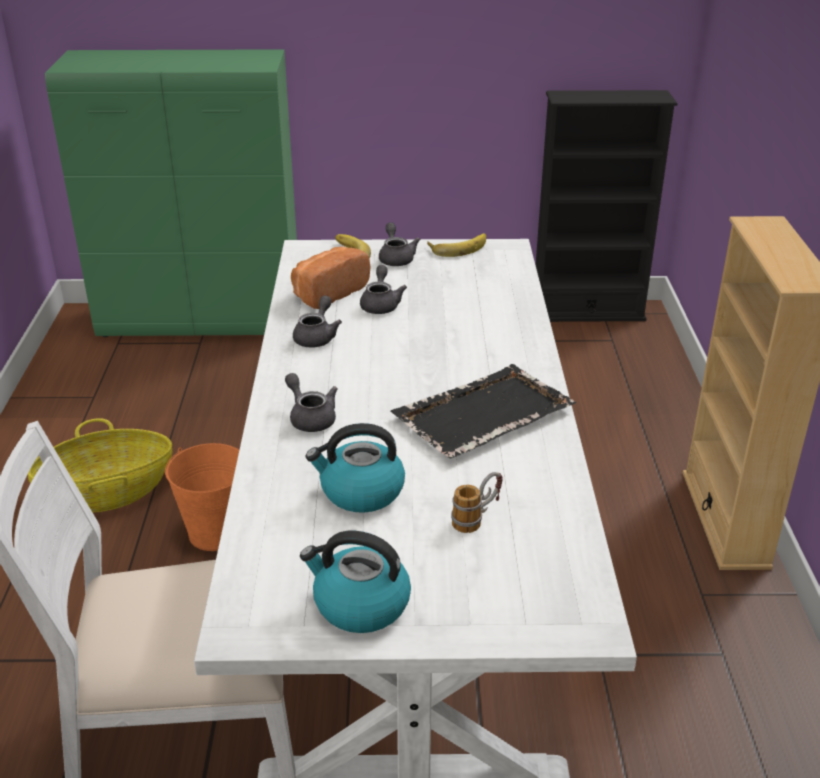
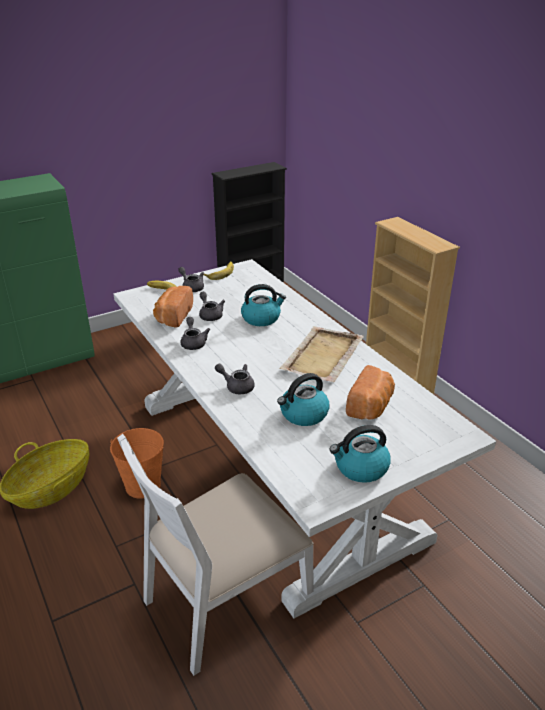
camera: 30 degrees left, 0 degrees up
(449, 330) = (261, 318): none -> kettle
(477, 518) = (371, 407): mug -> bread
(481, 415) = (322, 356): black tray -> beige tray

